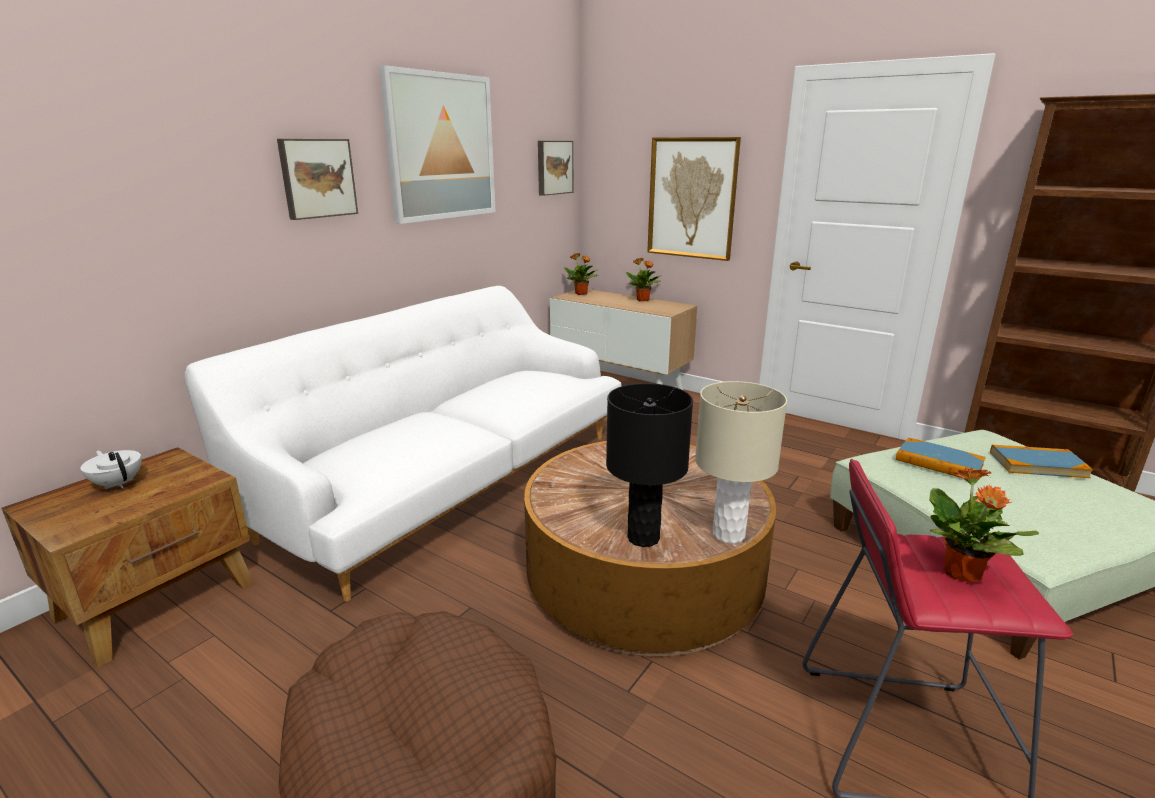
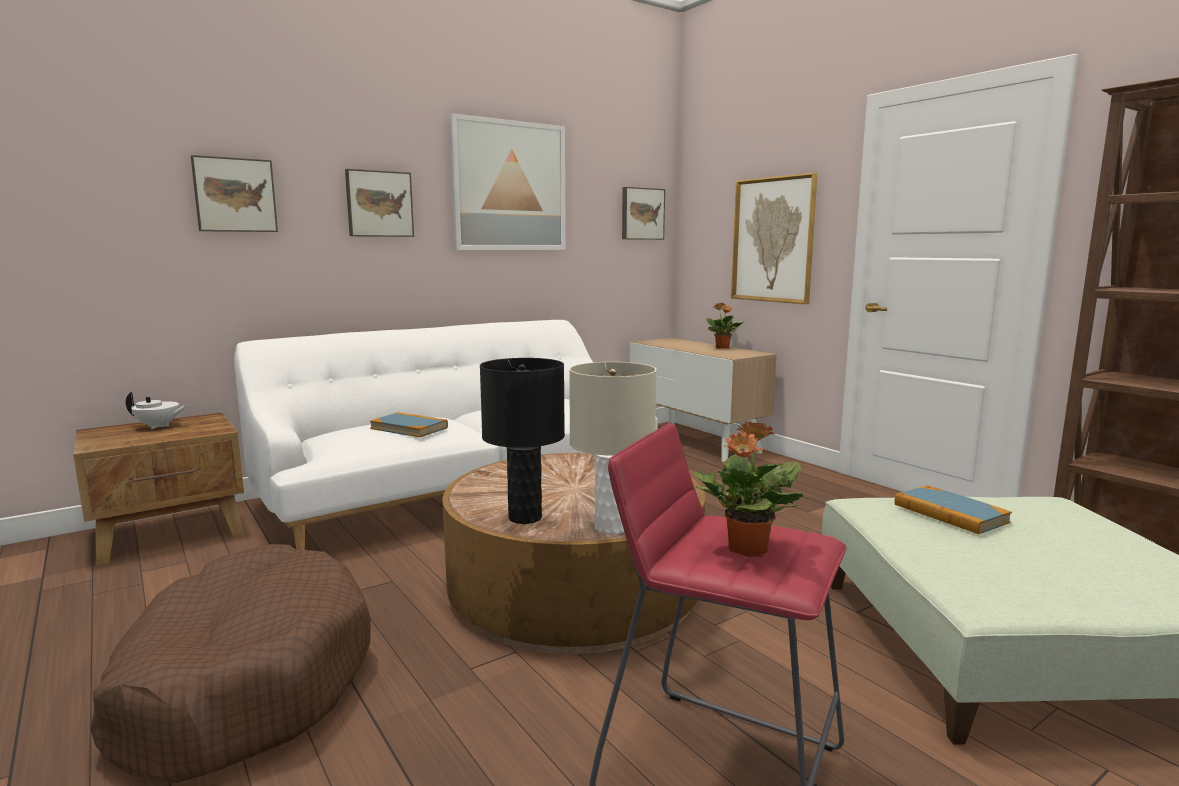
camera: 20 degrees right, 10 degrees down
(118, 483) = (158, 426): white teapot -> white teapot turned 120 degrees clockwise
(153, 181) = (235, 195): none -> picture
(581, 294) = (665, 341): potted plant -> none
(1037, 464) = (1090, 531): book -> book (409, 428)

